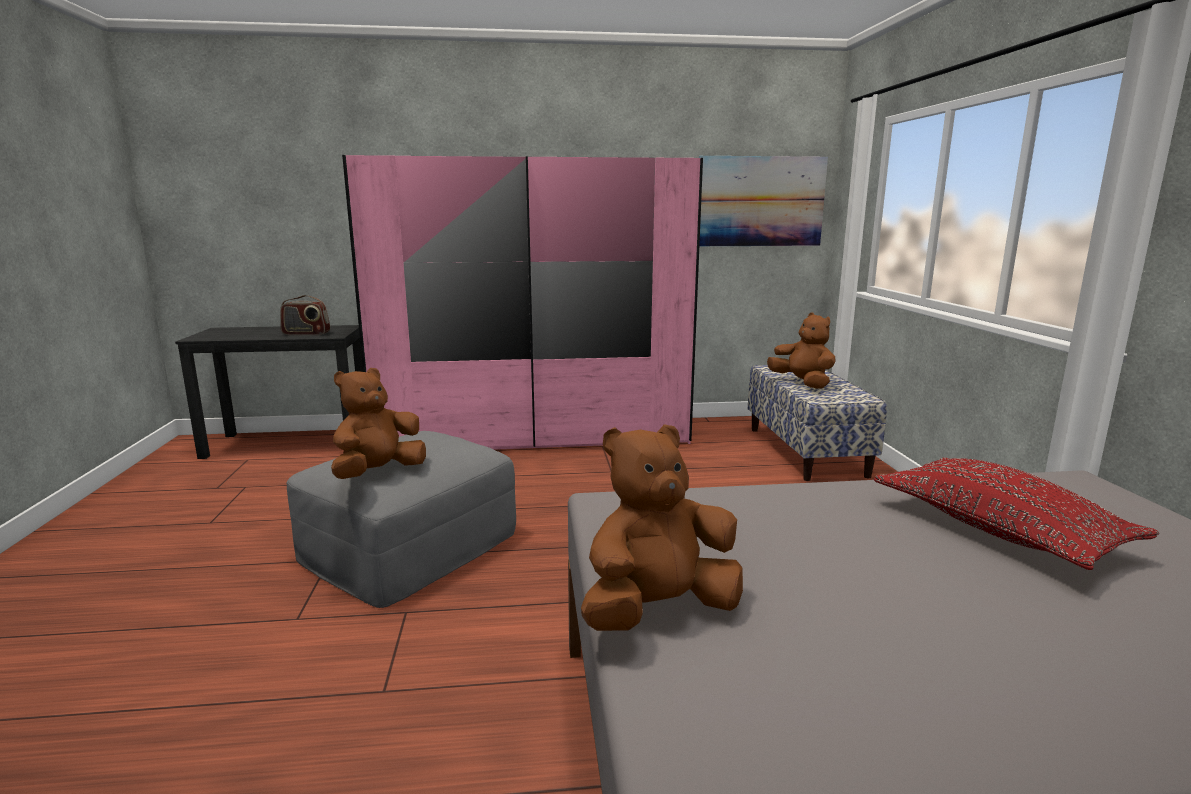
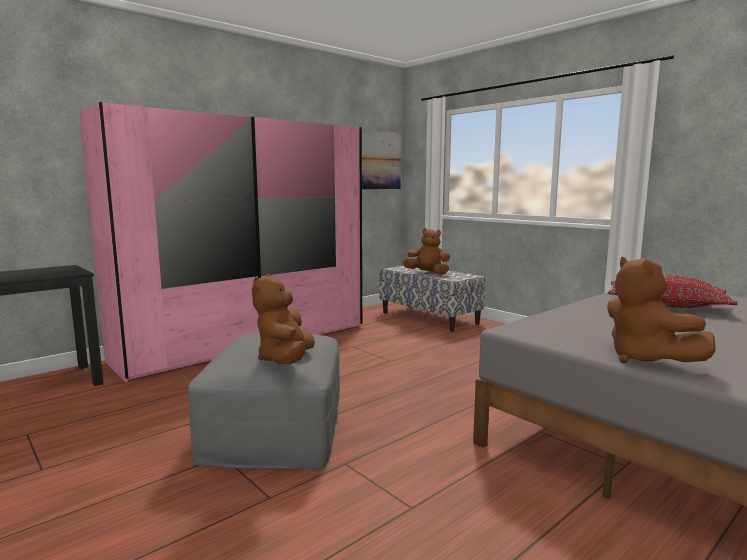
camera: 35 degrees left, 5 degrees down
(306, 334) = (39, 274): radio -> none
(659, 610) = (645, 359): brown plush toy -> brown plush toy turned 45 degrees counterclockwise

